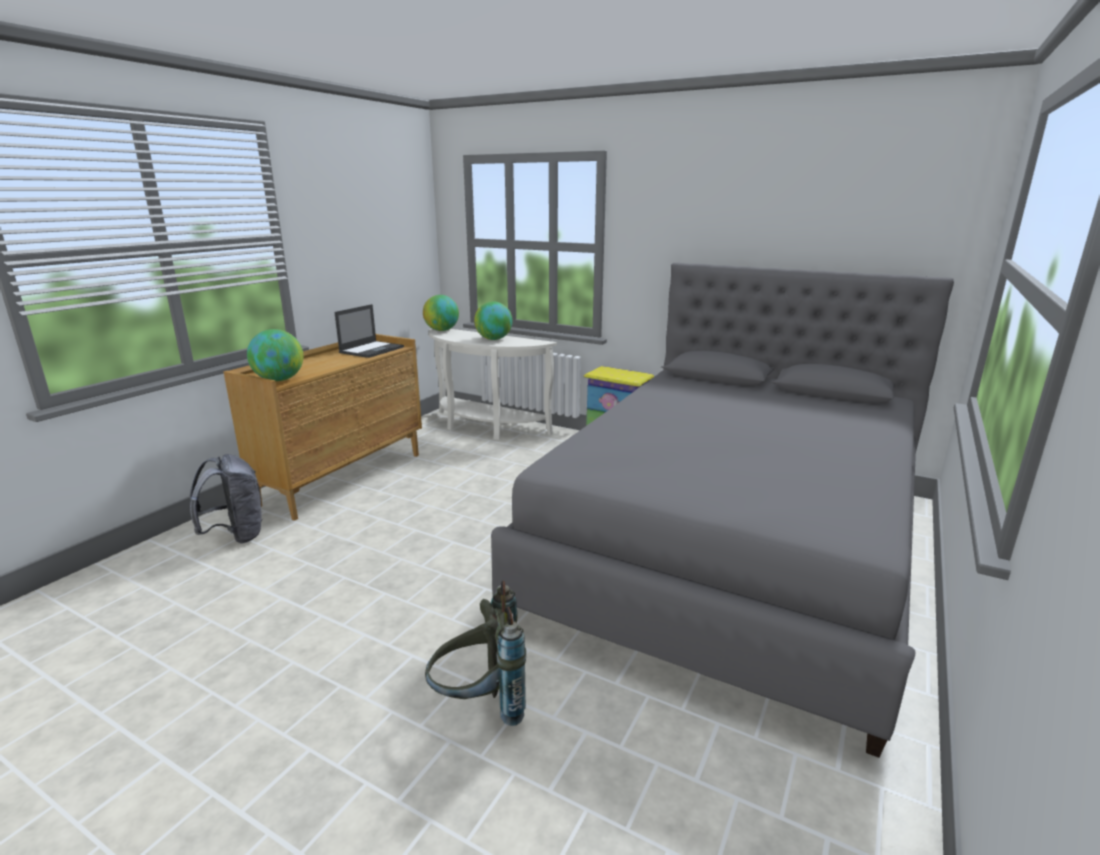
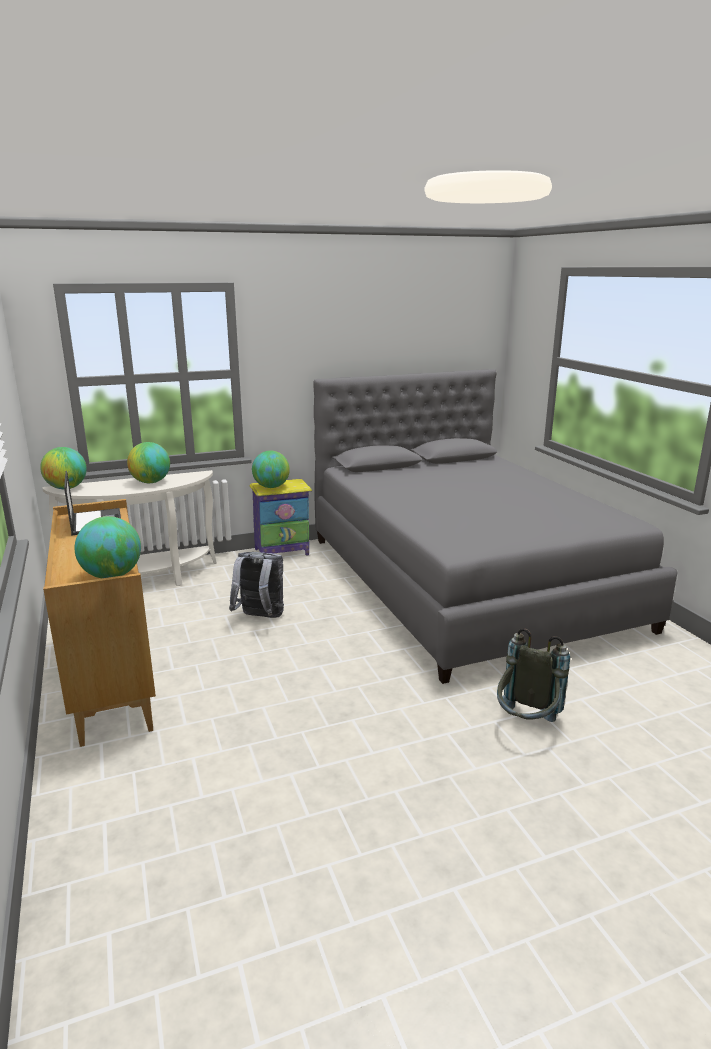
camera: 50 degrees left, 0 degrees up
(236, 535) = (126, 774): grey backpack -> grey backpack (260, 618)
(607, 373) = (271, 487): none -> globe

